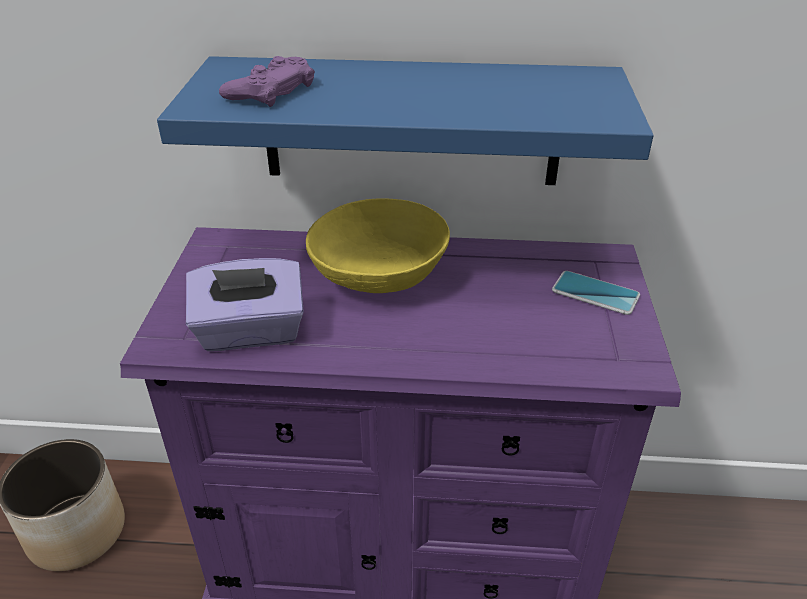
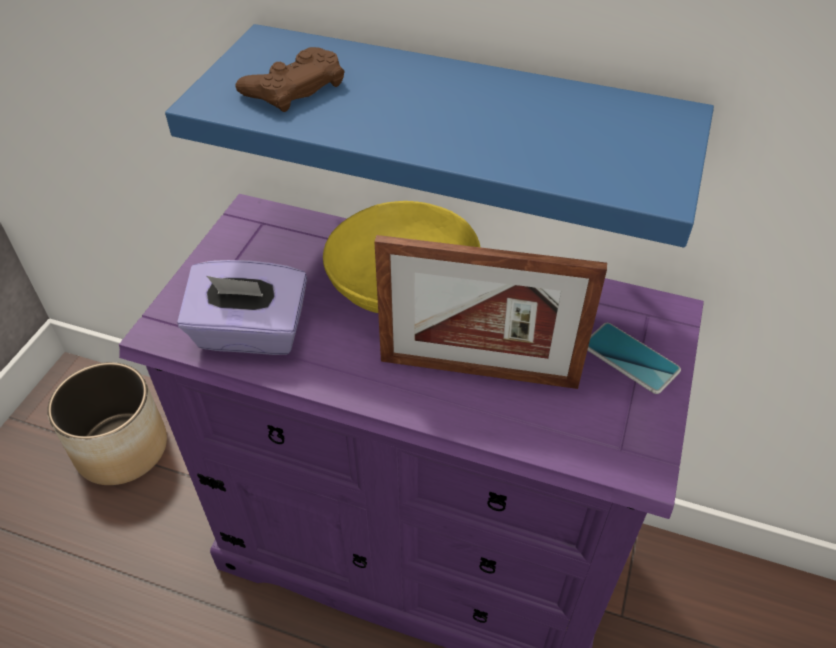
camera: 15 degrees right, 10 degrees up
(270, 91) = (294, 87): purple game controller -> brown game controller
(473, 325) = (478, 371): none -> picture frame

